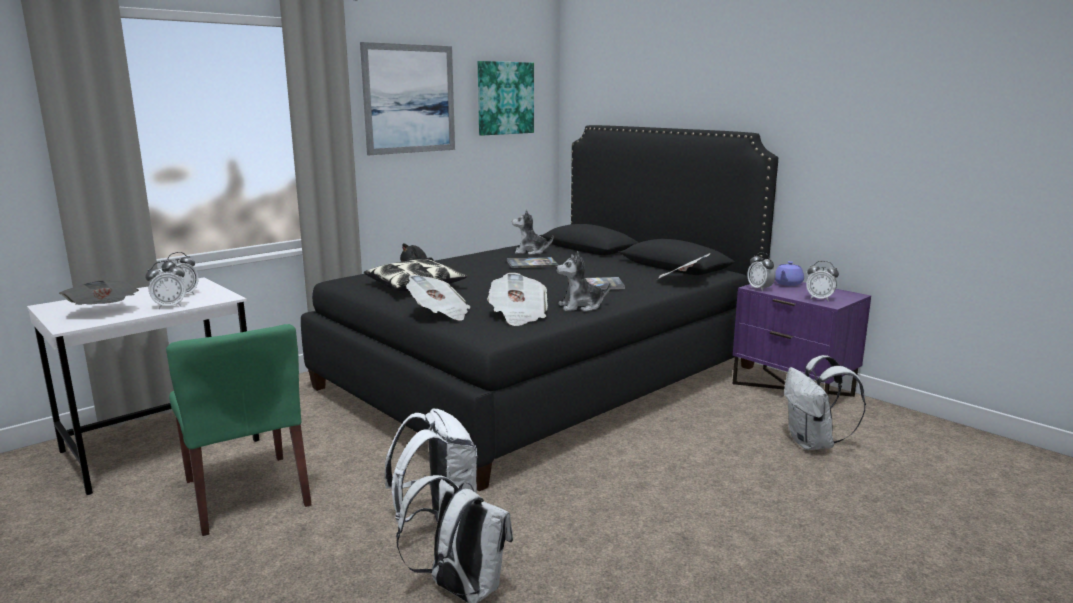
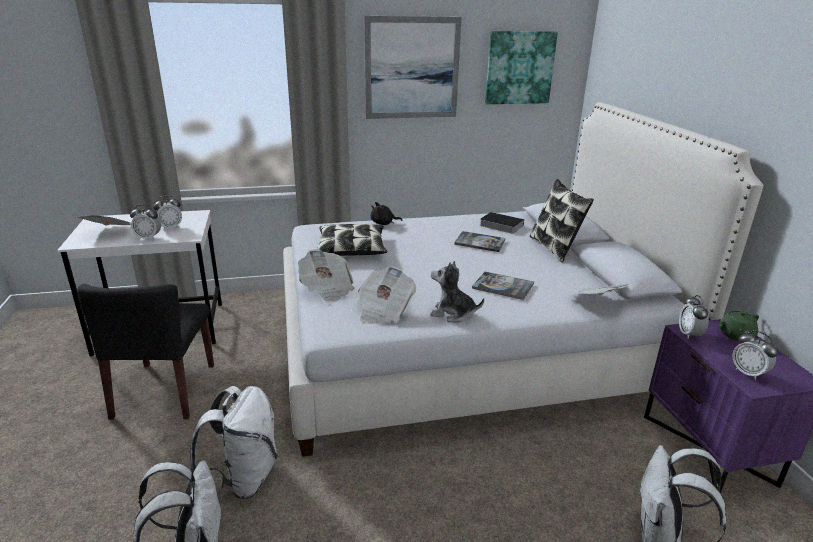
camera: 30 degrees right, 10 degrees up
(247, 493) = (165, 391): green chair -> black chair
(530, 252) = (499, 225): plush toy -> book
(542, 376) = (467, 346): black bed -> white bed
(600, 258) = (555, 248): none -> pillow
(787, 283) = (735, 335): purple teapot -> green teapot

